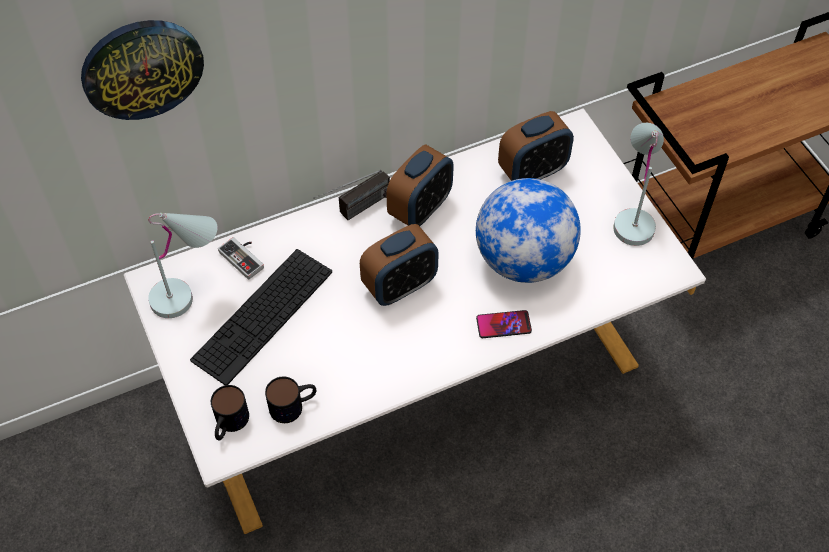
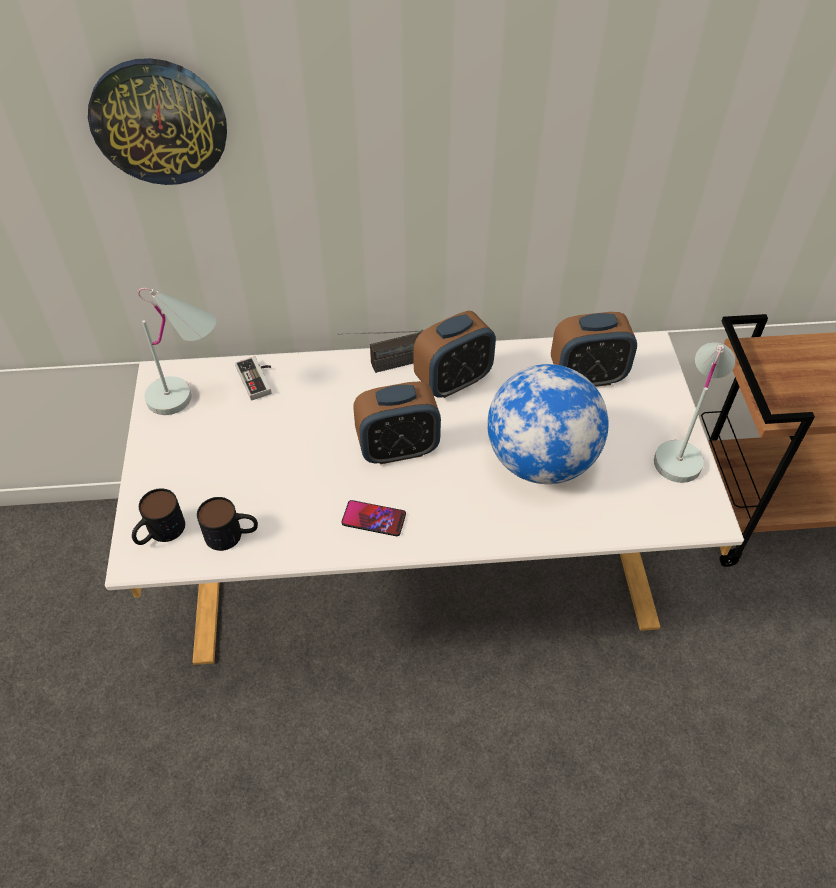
camera: 20 degrees right, 5 degrees down
(263, 315) = (247, 437): keyboard -> none
(503, 325) = (490, 520): phone -> phone (373, 519)

